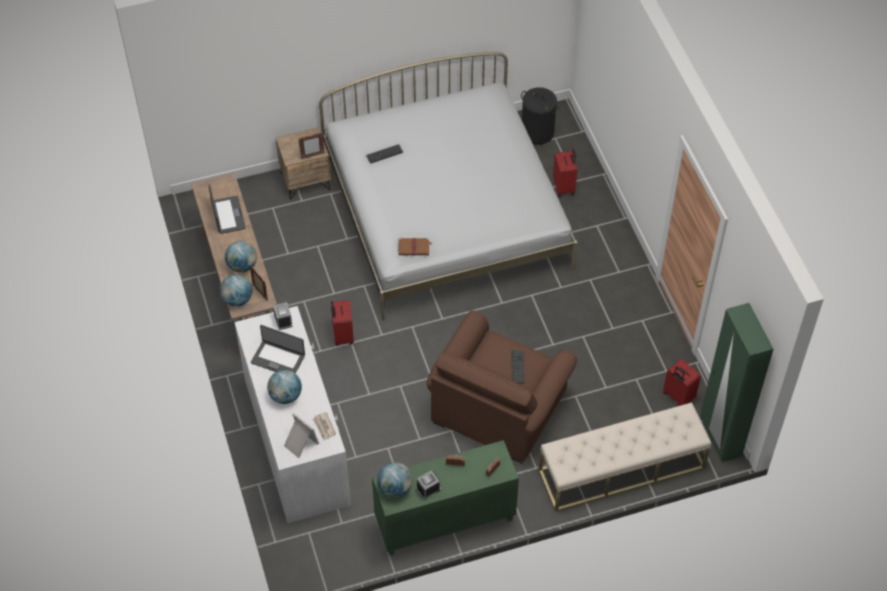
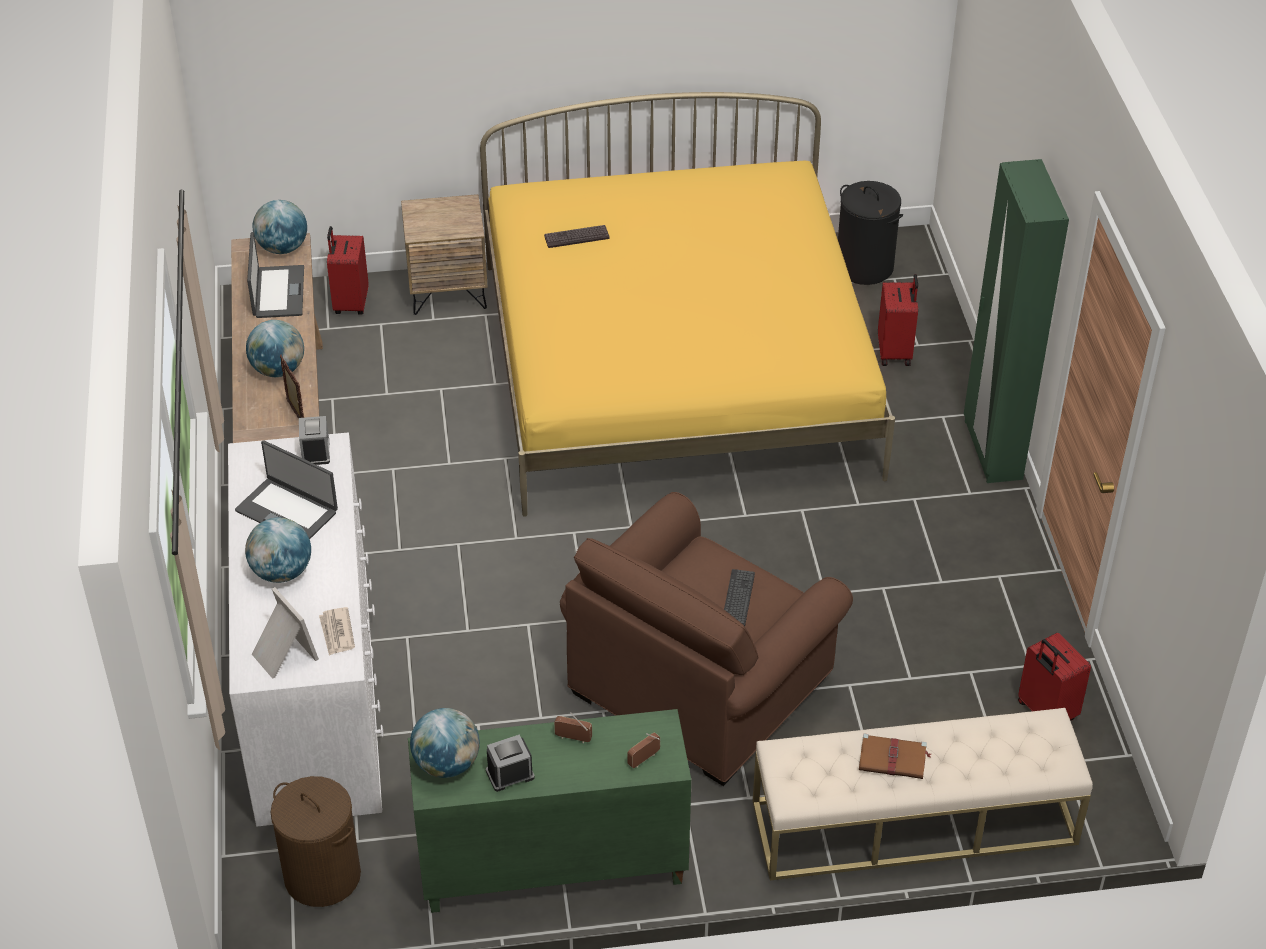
camera: 10 degrees right, 10 degrees down
(237, 299) = (253, 419): globe -> globe (282, 248)
(312, 156) = (456, 233): picture frame -> none
(329, 545) = (323, 876): none -> brown laundry basket
(342, 336) = (445, 531): red suitcase -> red suitcase (350, 303)
(414, 247) = (592, 381): brown book -> brown book (893, 759)
(446, 214) = (677, 368): white bed -> yellow bed
(720, 437) = (1117, 793): green wardrobe -> green wardrobe (991, 450)

